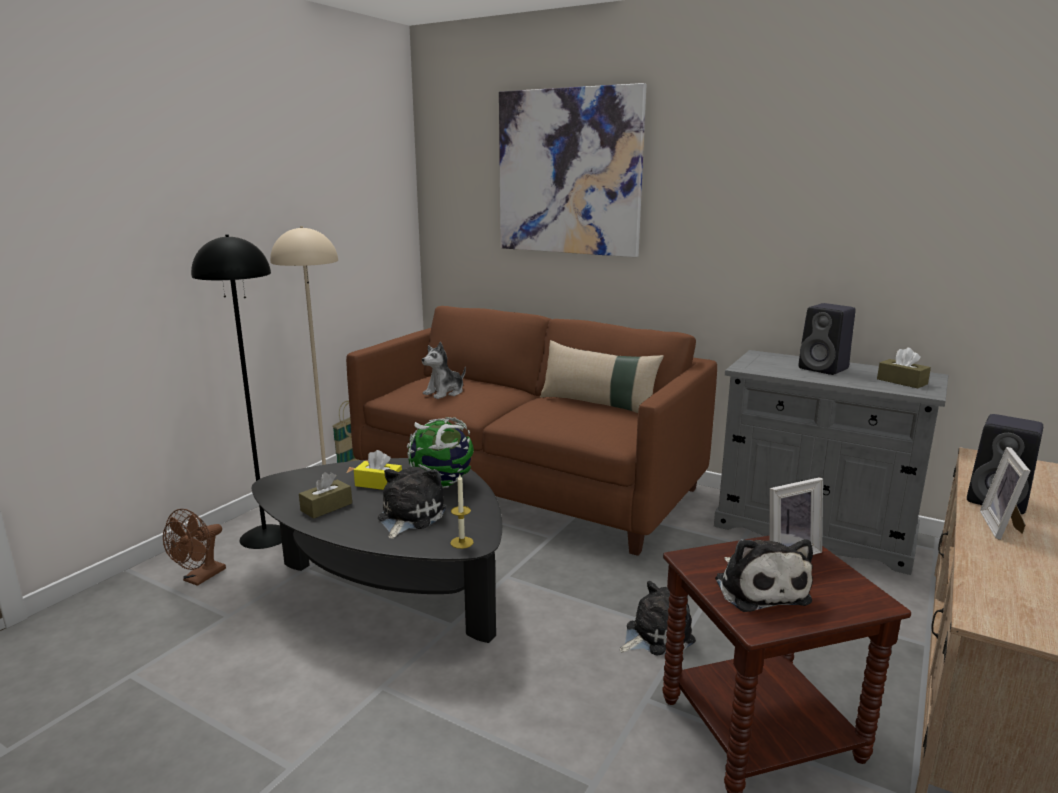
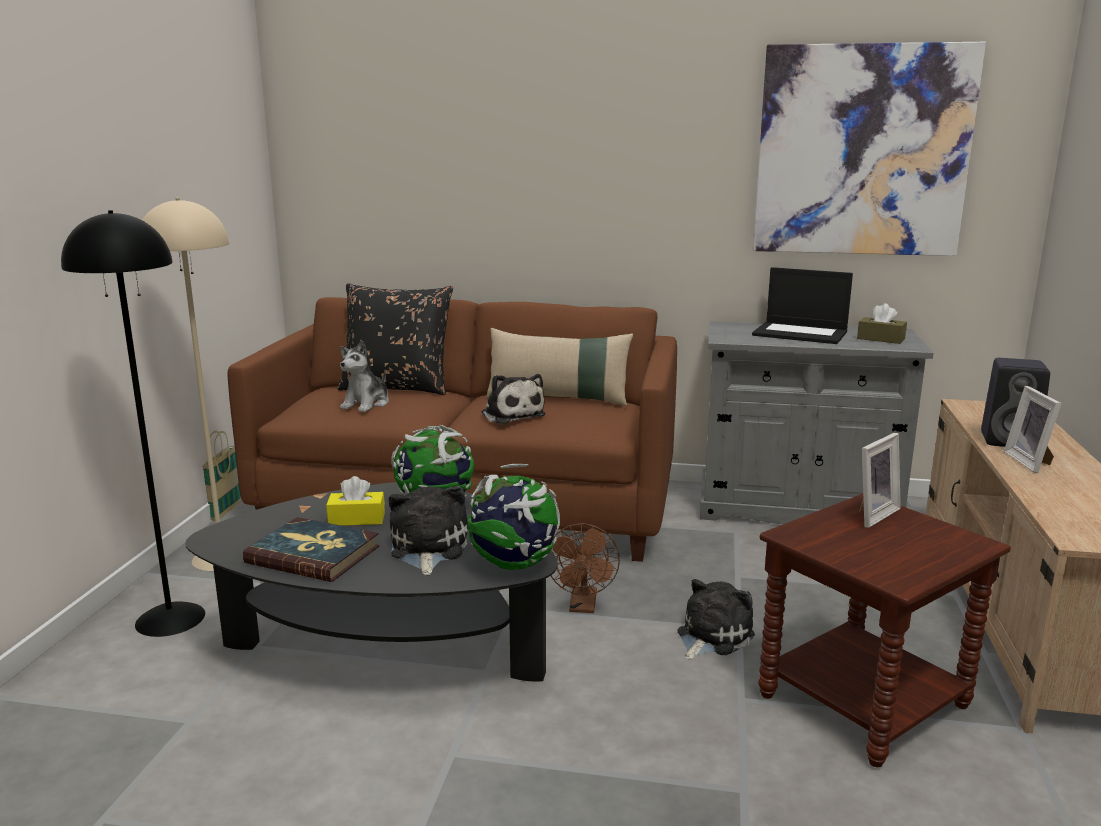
camera: 20 degrees left, 0 degrees up
(200, 578) = (113, 685): brown fan -> brown fan (583, 606)
(326, 507) = (313, 554): brown tissue box -> book
(461, 542) = (514, 565): candle -> globe
(480, 381) = (397, 387): none -> black pillow
(569, 172) = (484, 126): picture -> picture (862, 151)
(759, 588) = (874, 549): plush toy -> plush toy (511, 414)
(825, 369) = (801, 333): black speaker -> laptop

